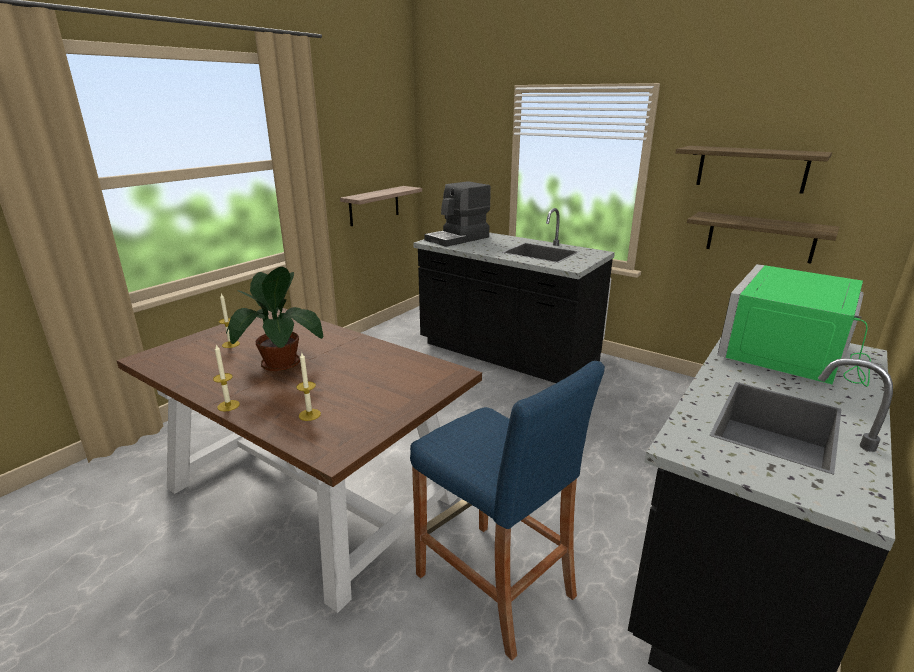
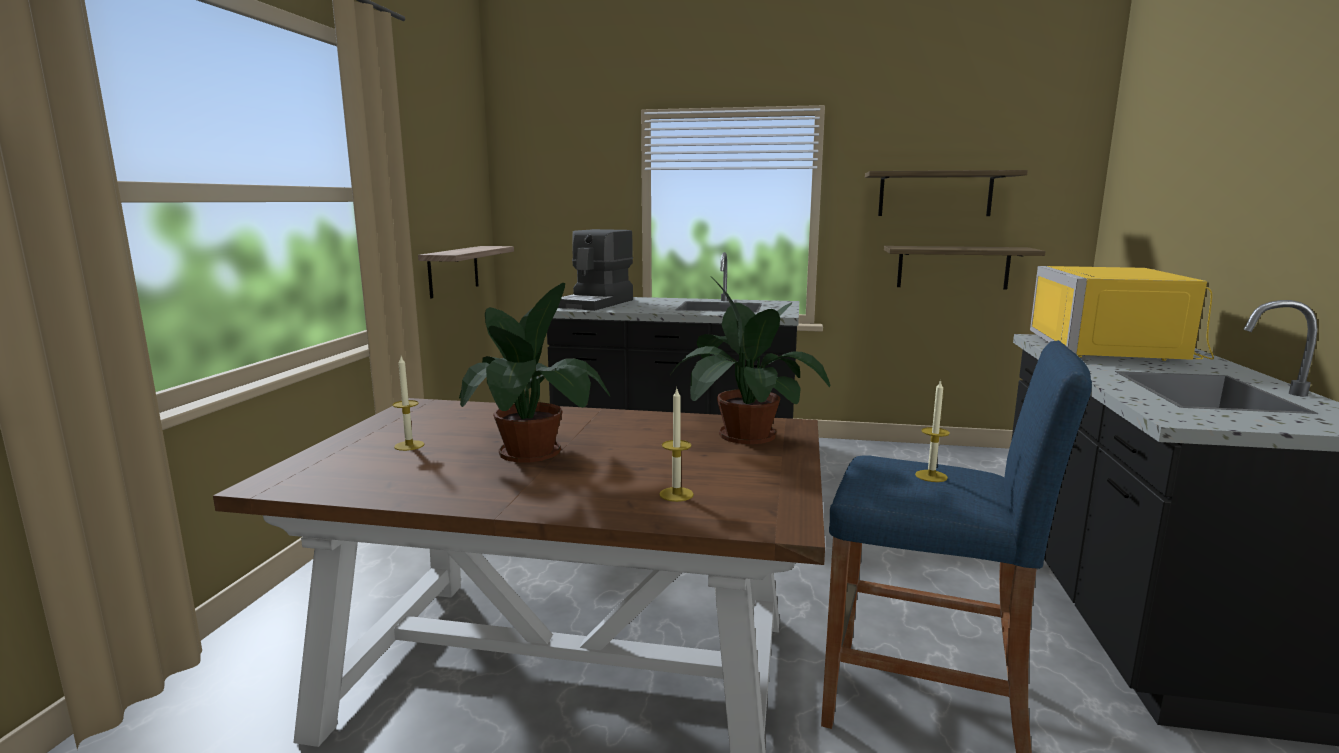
camera: 25 degrees left, 10 degrees down
(228, 405) = (531, 509): candle -> candle (931, 476)
(414, 374) = (742, 434): none -> potted plant
(793, 355) = (1115, 349): green microwave -> yellow microwave

